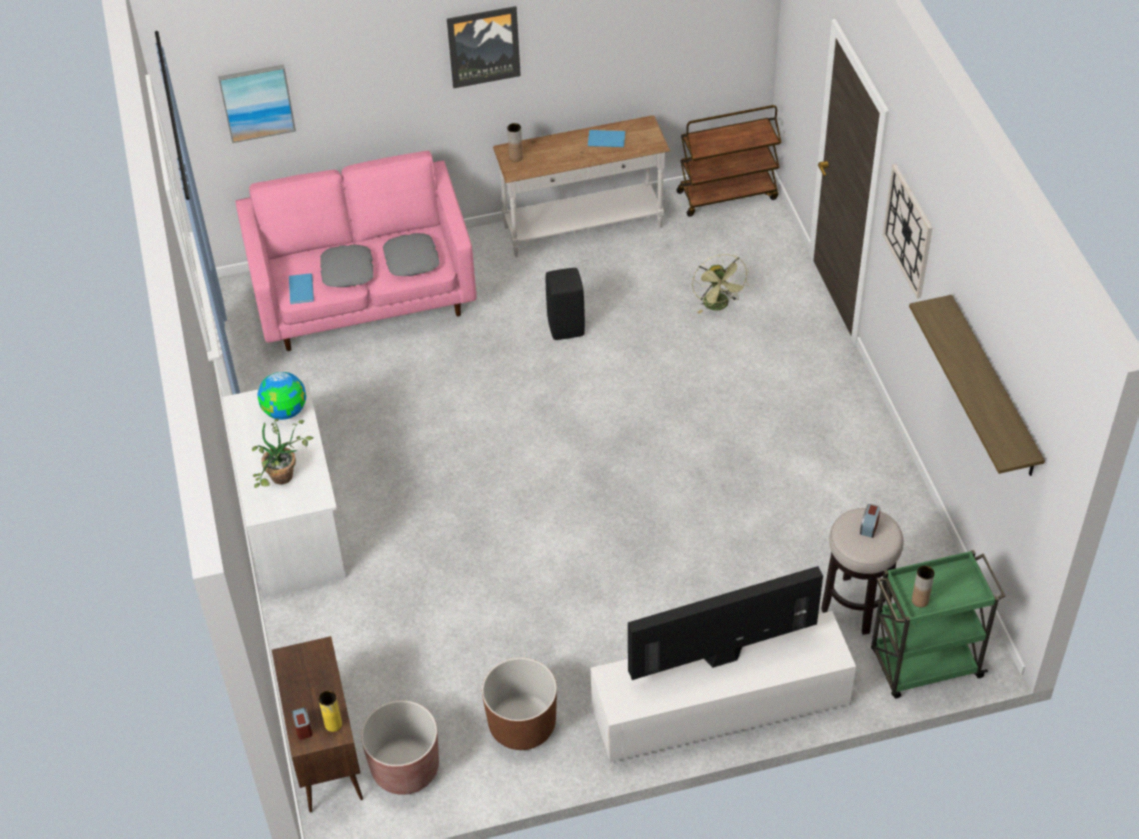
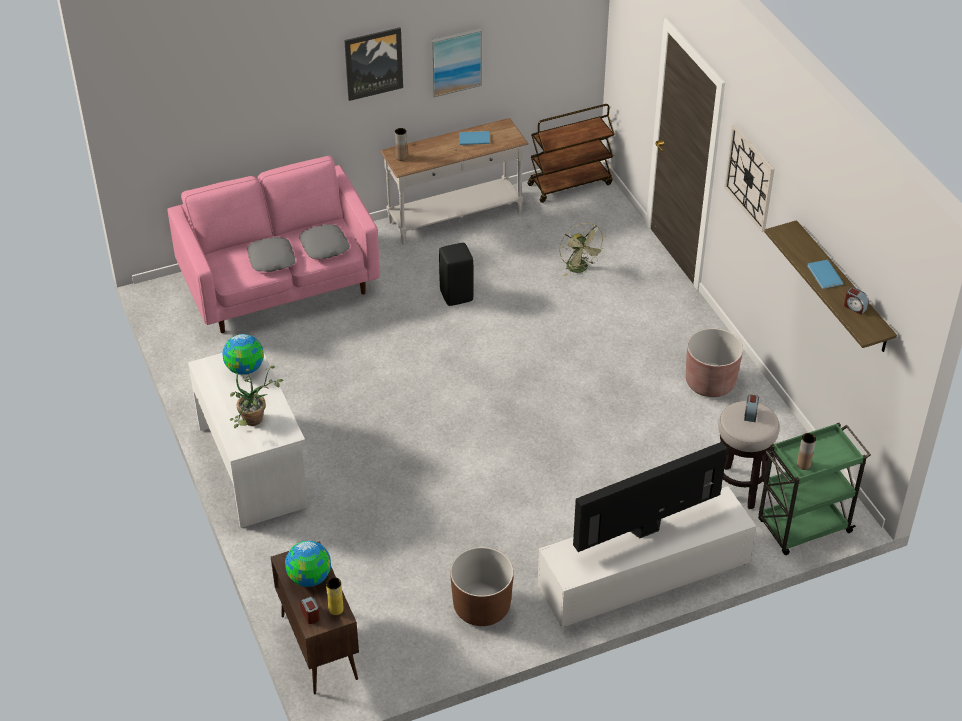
camera: 10 degrees left, 5 degrees down
(257, 102) = (187, 120): picture -> picture (455, 62)
(300, 290) = (234, 277): blue book -> blue book (824, 276)
(311, 681) = (310, 578): none -> globe
(405, 768) = (389, 650): brown planter -> brown planter (710, 382)
(999, 418) = (854, 307): none -> alarm clock

